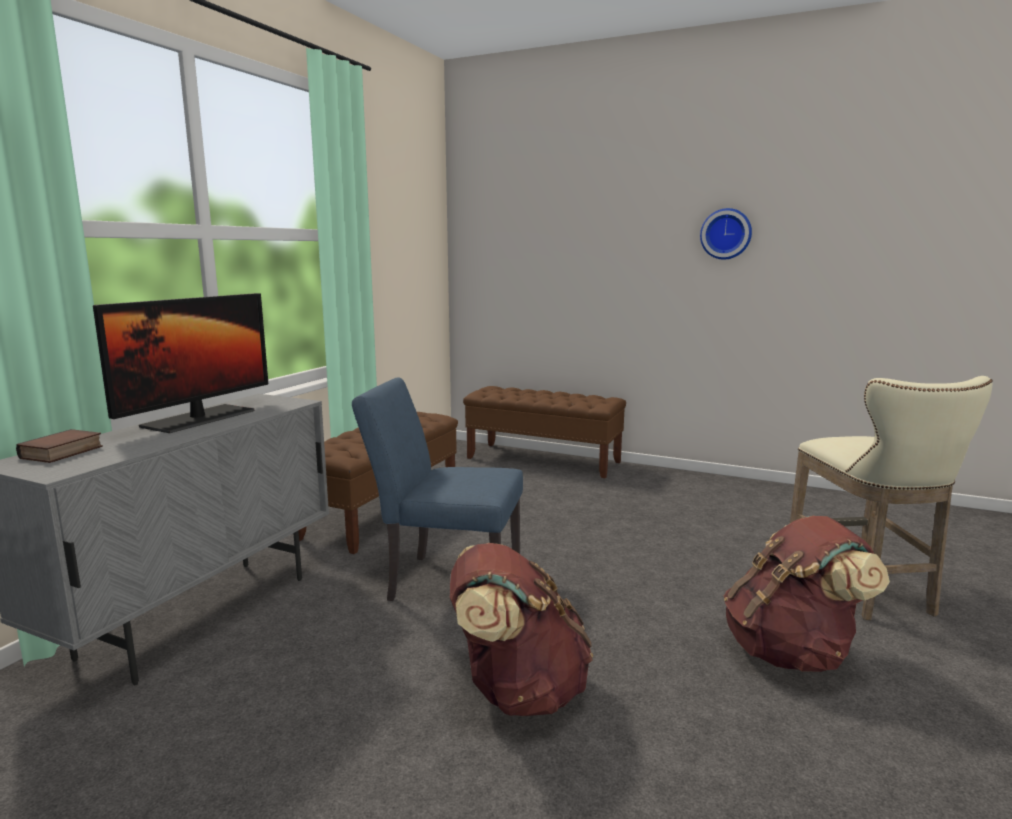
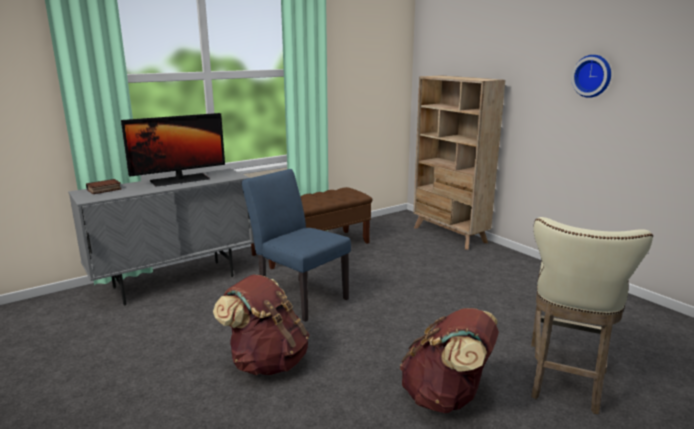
camera: 30 degrees right, 5 degrees up
(543, 460) = (449, 235): brown bench -> beige bookcase

